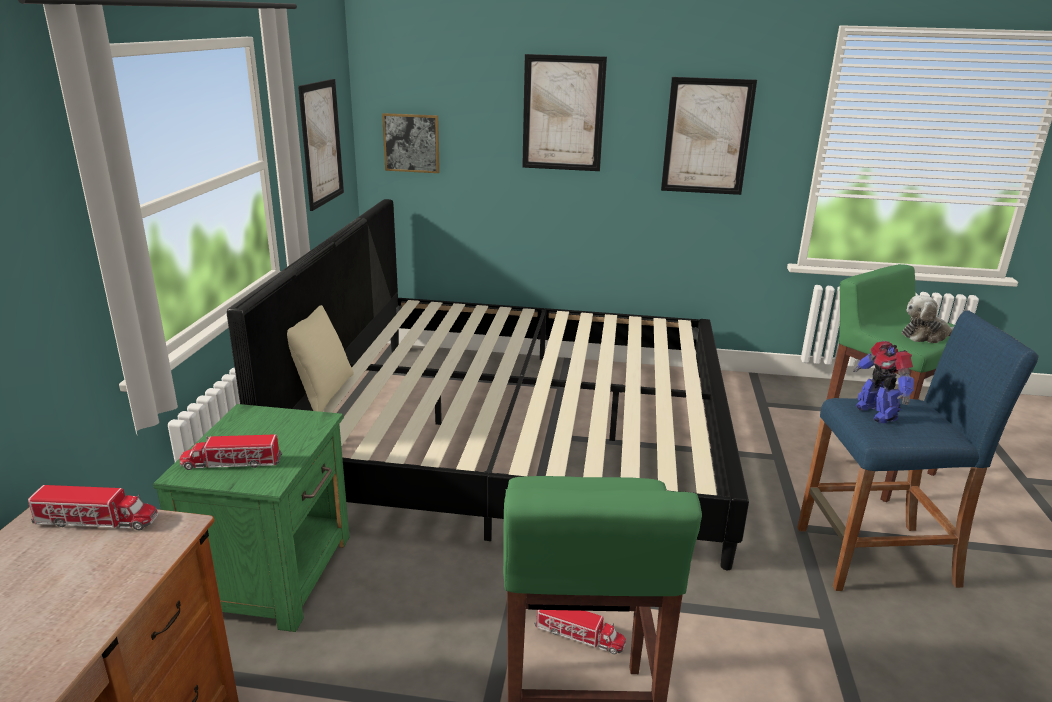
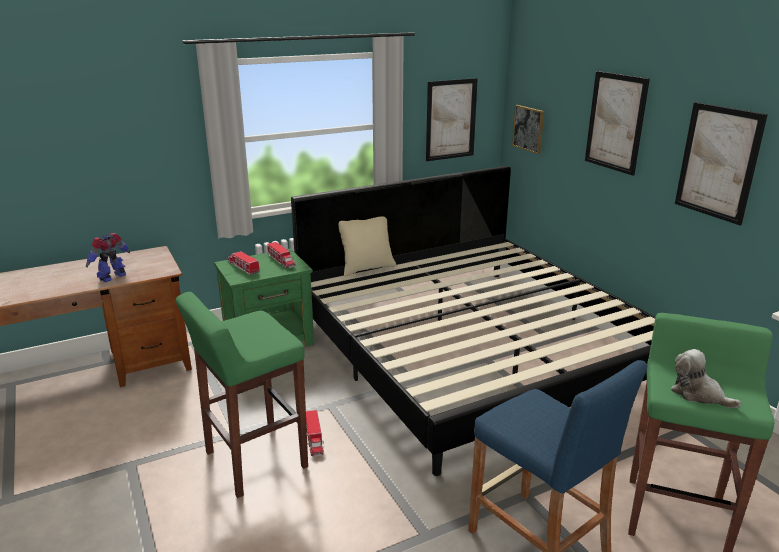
camera: 55 degrees right, 0 degrees up
(97, 521) = (160, 258): toy truck -> toy truck (281, 261)
(876, 413) = (531, 408): toy robot -> toy robot (113, 277)

